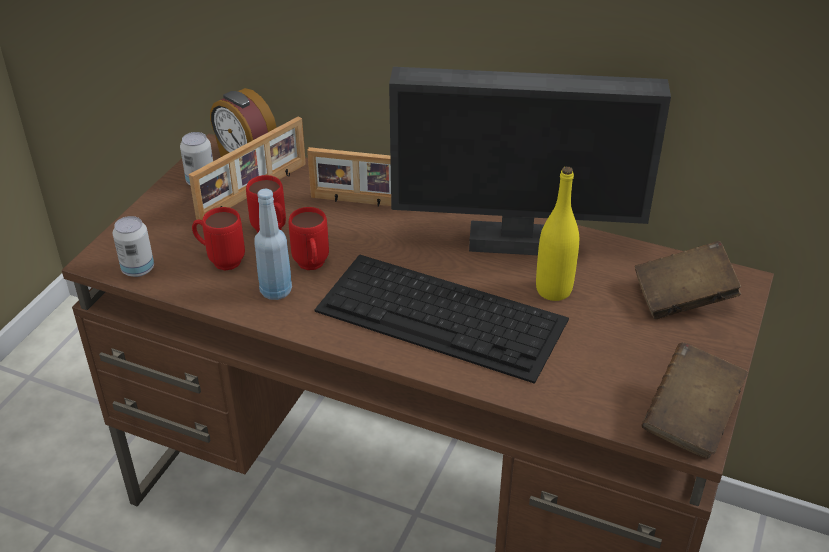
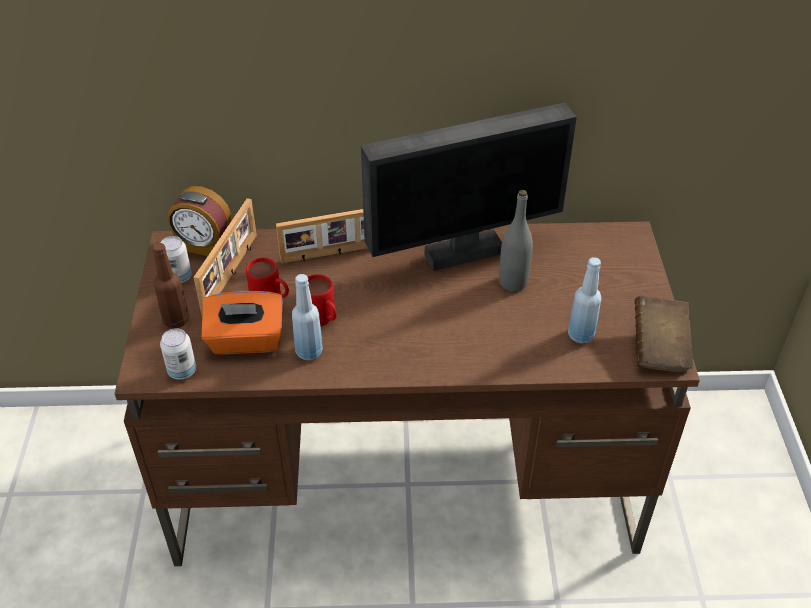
camera: 25 degrees left, 5 degrees up
(168, 220) = (176, 320): none -> brown bottle
(220, 260) = (246, 341): red mug -> orange tissue box
(443, 315) = (448, 328): keyboard -> none
(553, 290) = (513, 282): yellow bottle -> grey bottle
(598, 372) = (580, 335): none -> blue bottle
(682, 298) = (602, 260): brown book -> none

